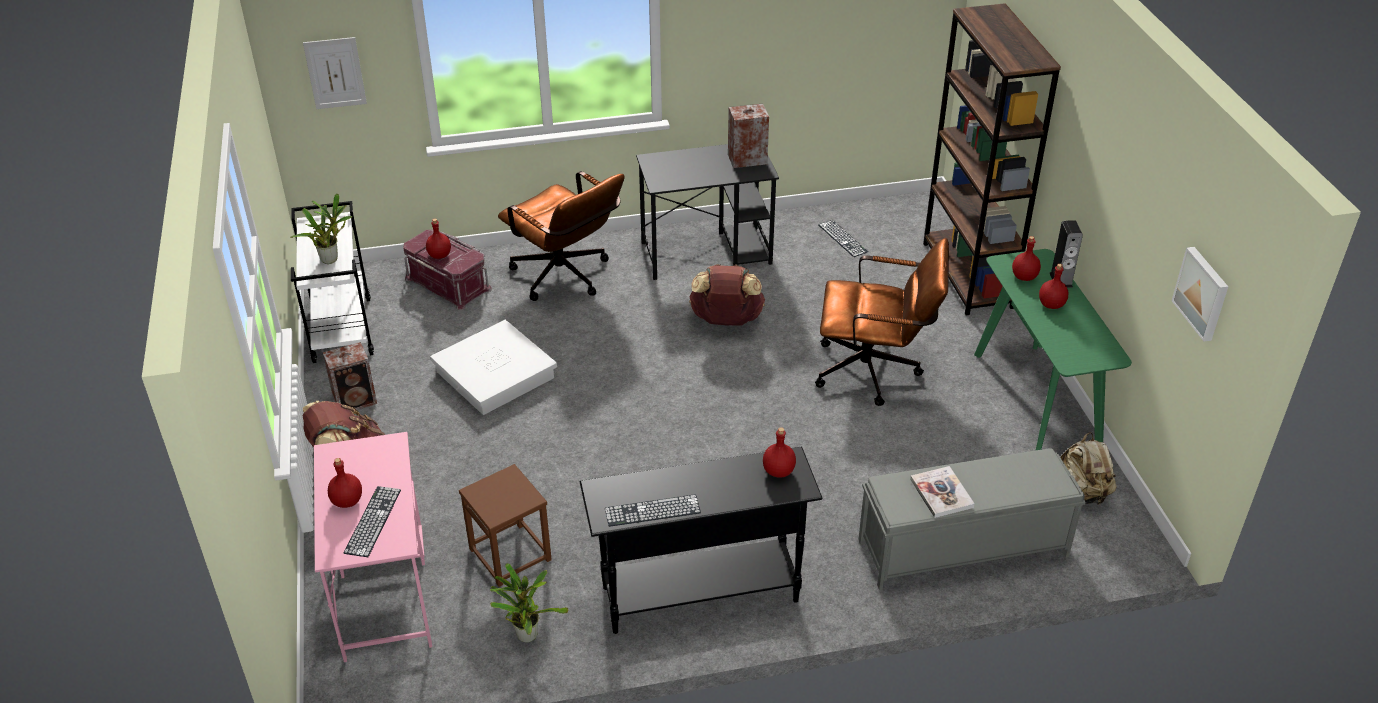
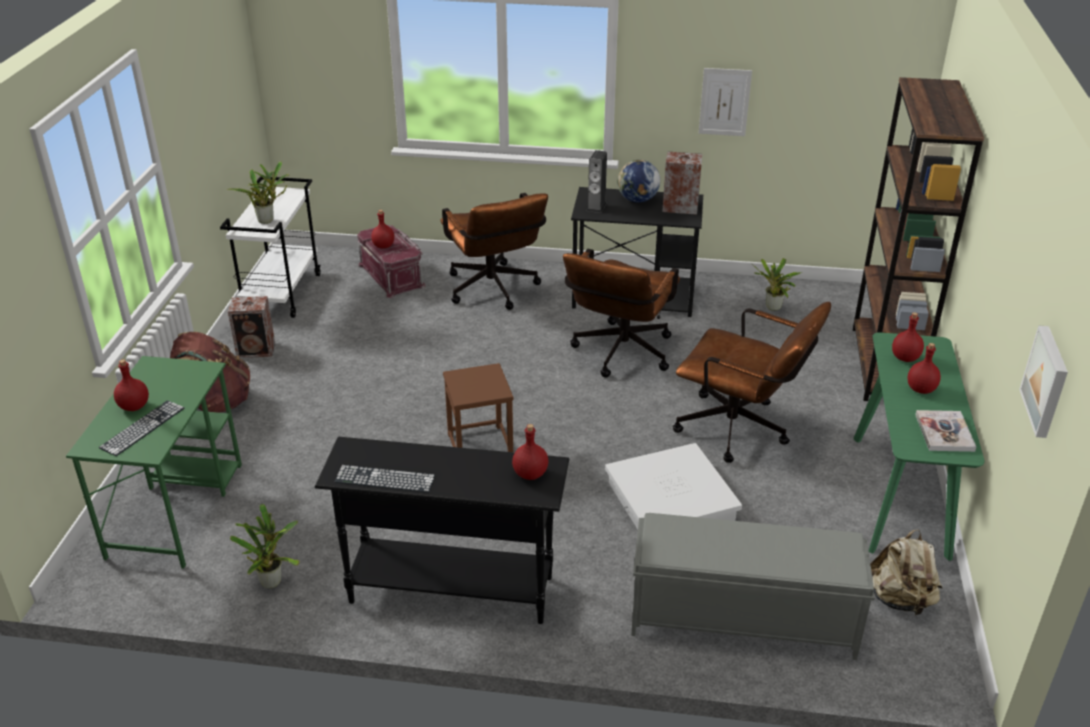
camera: 20 degrees right, 5 degrees down
(335, 73) = (318, 62): picture -> picture (724, 102)
(384, 590) = (176, 509): pink desk -> green desk
(494, 374) = (384, 355): white storage box -> white storage box (670, 501)
(511, 554) = (302, 507): brown stool -> brown stool (480, 446)
(702, 159) = (637, 200): none -> globe
(726, 320) = (619, 355): brown backpack -> brown office chair
(842, 238) = (773, 309): keyboard -> potted plant
(941, 493) = (713, 546): book -> book (944, 432)
(1061, 280) = (944, 369): speaker -> speaker (596, 207)

